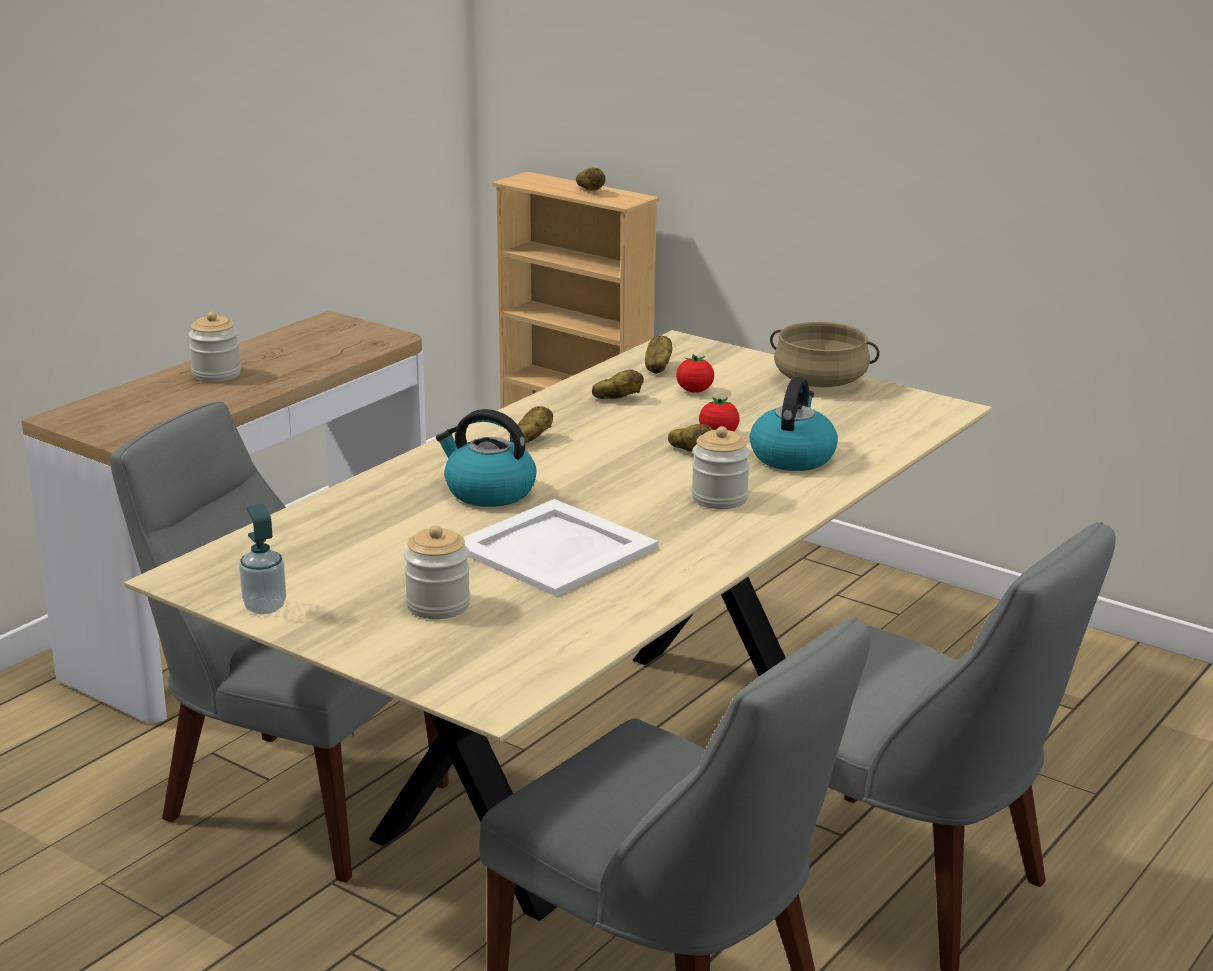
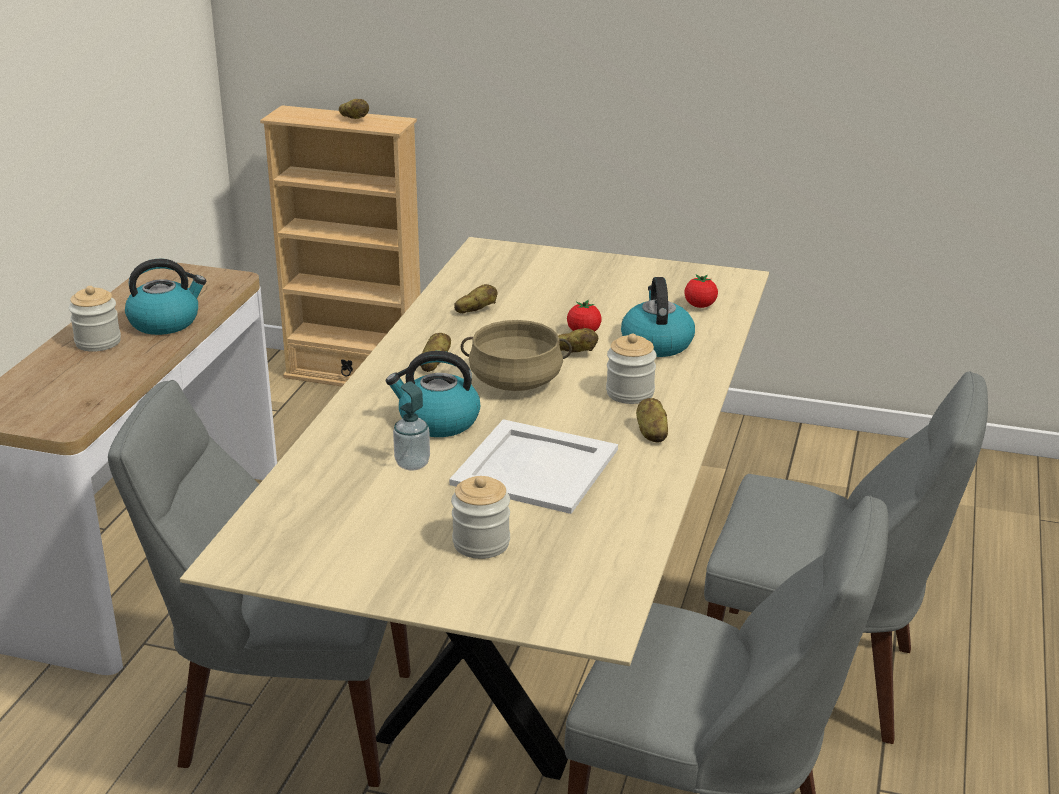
camera: 20 degrees left, 5 degrees up
(265, 607) = (331, 577): soap dispenser -> soap dispenser (412, 464)
(294, 366) = (165, 322): none -> kettle
(657, 368) = (485, 275): potato -> potato (651, 433)
(694, 391) = (532, 293): tomato -> tomato (700, 306)
(821, 381) = (625, 268): beige cooking pot -> beige cooking pot (516, 381)

